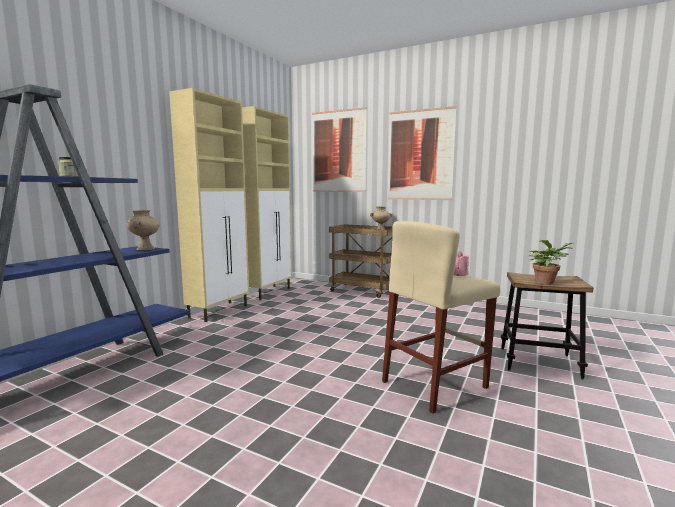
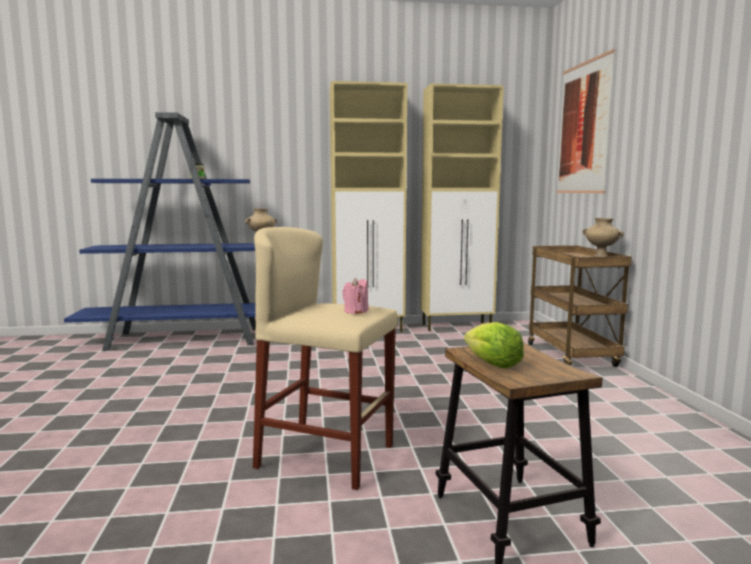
camera: 55 degrees right, 0 degrees up
(420, 155) = (670, 123): picture -> none
(546, 282) = (492, 364): potted plant -> lettuce

